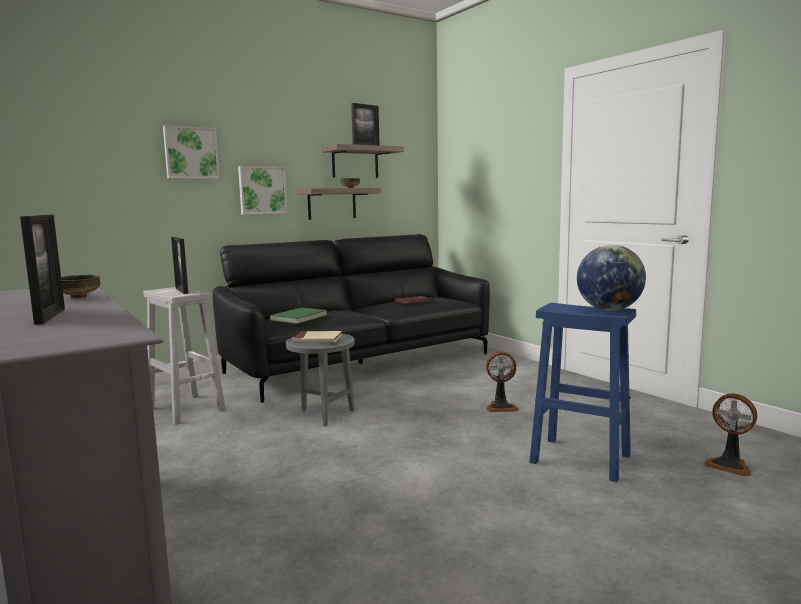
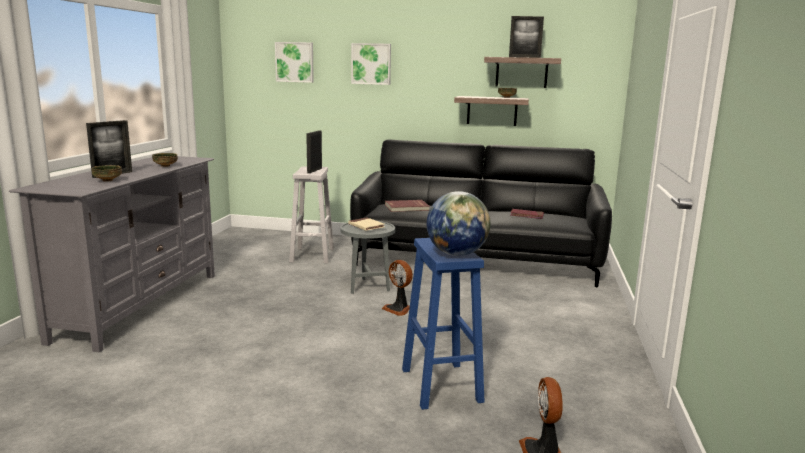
camera: 45 degrees right, 5 degrees up
(92, 321) = (108, 180): none -> bowl
(262, 190) = (426, 95): picture -> picture (295, 62)
(299, 318) = (407, 208): green book -> red book
(501, 407) = (488, 329): fan -> fan (398, 309)

